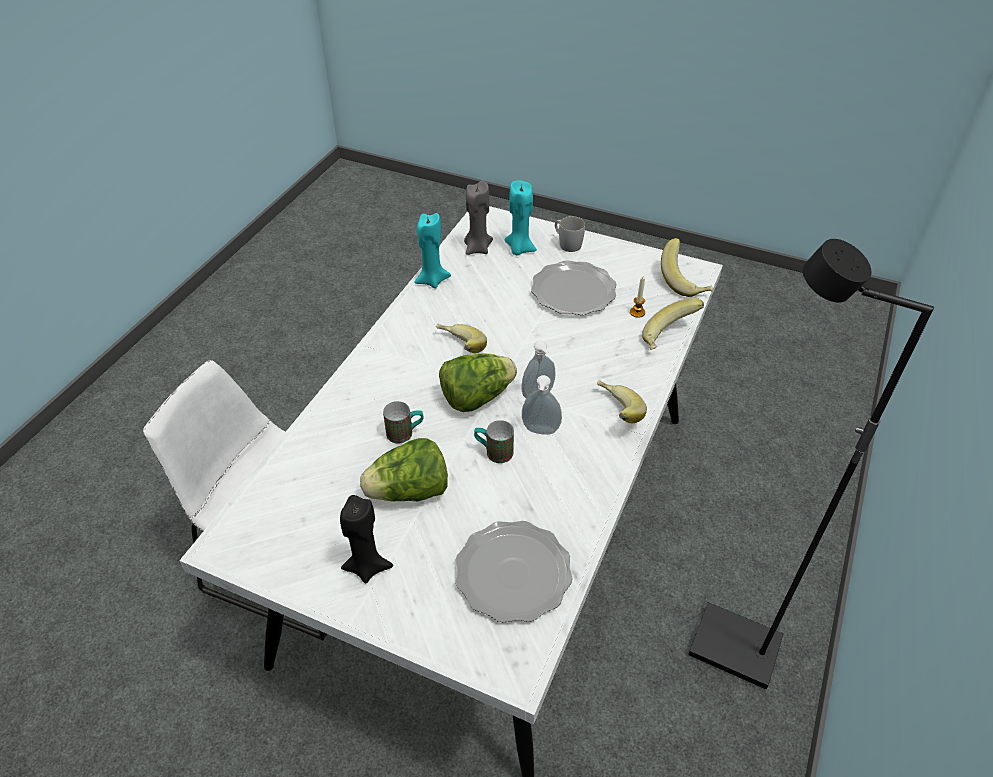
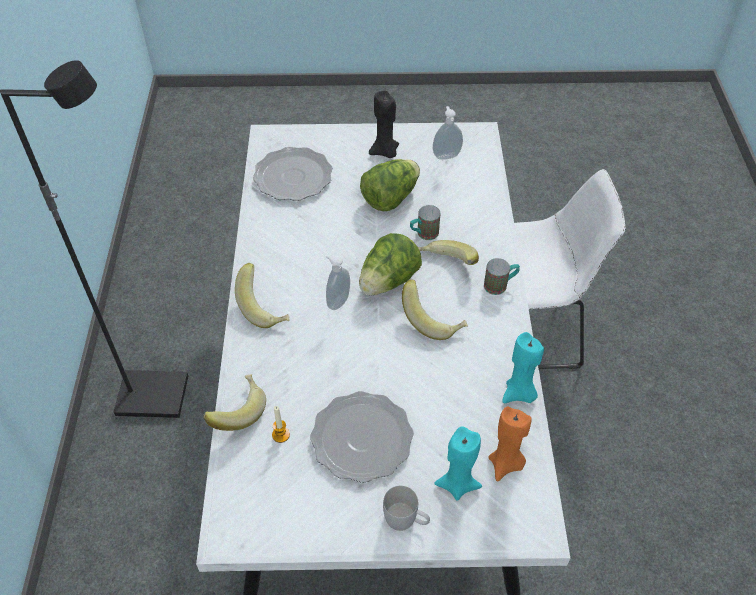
camera: 155 degrees right, 5 degrees up
(477, 248) = (505, 464): grey candle -> orange candle
(493, 452) = (348, 243): mug -> mug (500, 285)
(540, 431) = (321, 271): soap dispenser -> soap dispenser (446, 155)
(685, 282) = (238, 507): banana -> banana (445, 265)

